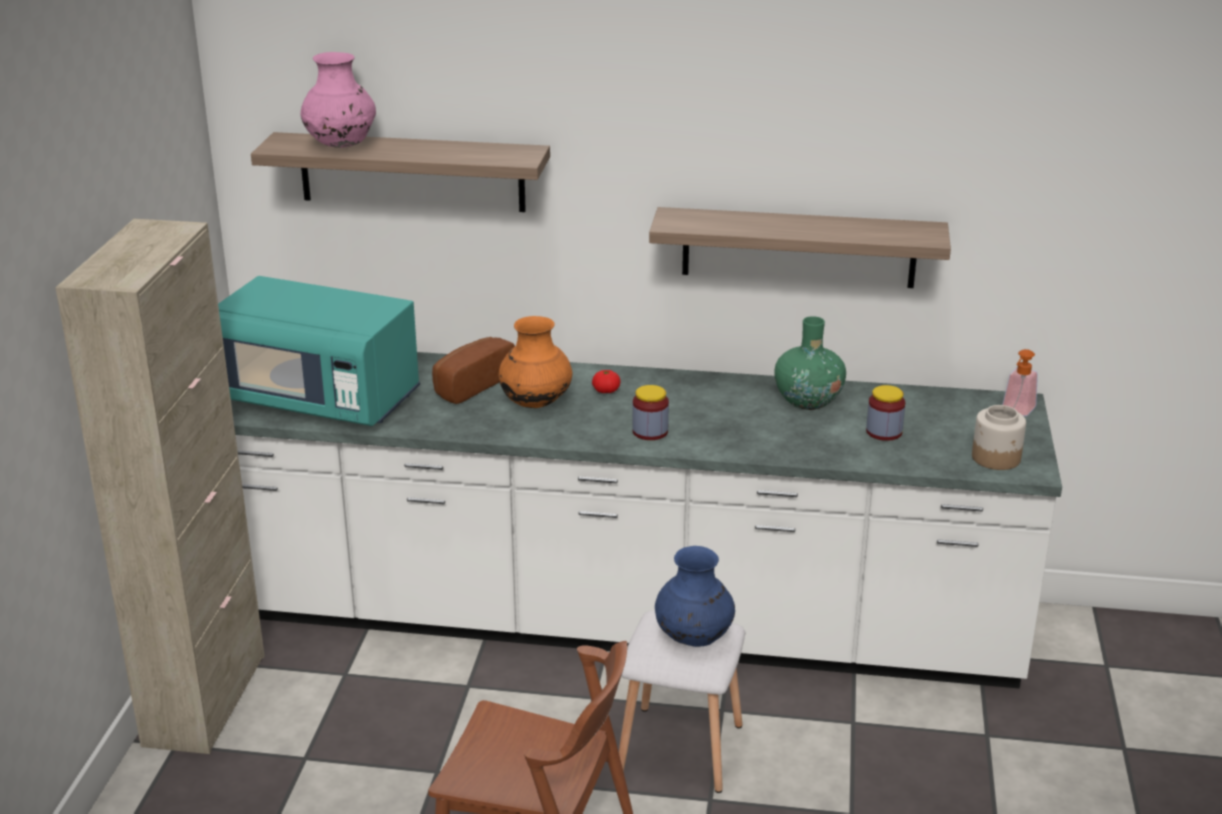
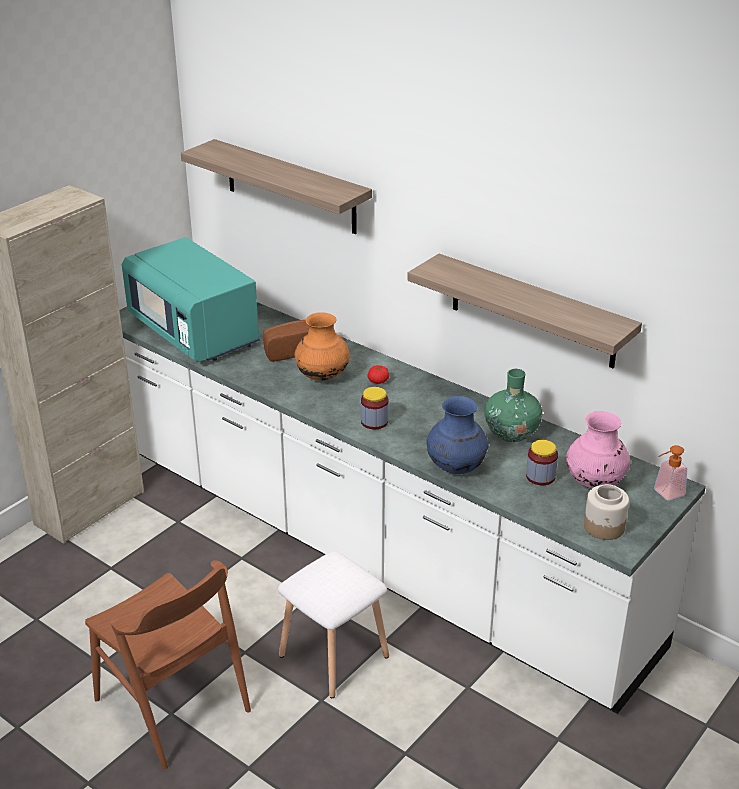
camera: 30 degrees right, 5 degrees up
(341, 145) = (239, 159): pink vase -> pink vase (595, 483)
(693, 638) = (338, 582): blue vase -> blue vase (455, 467)

